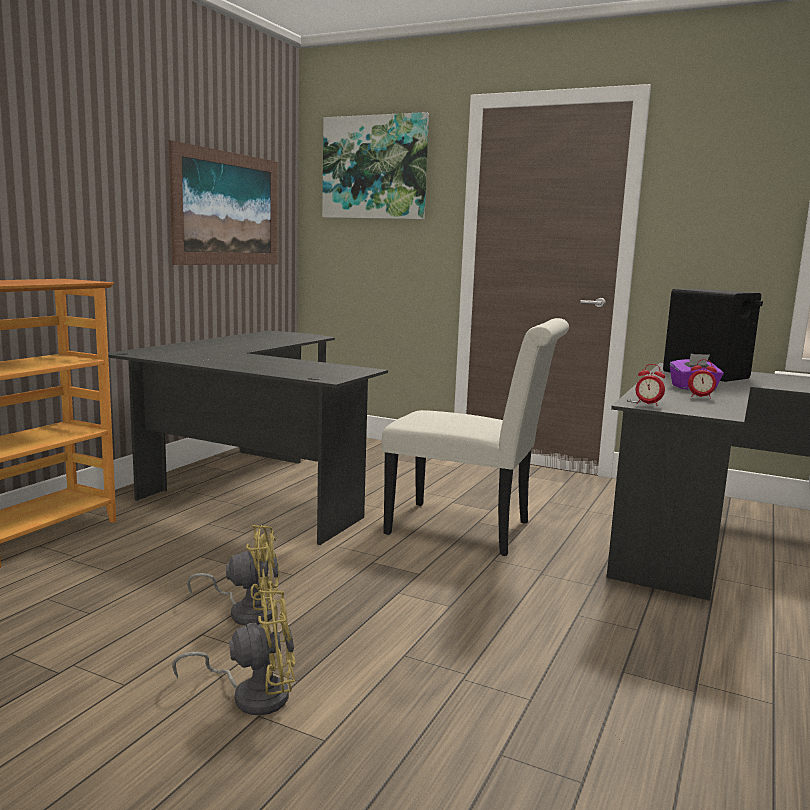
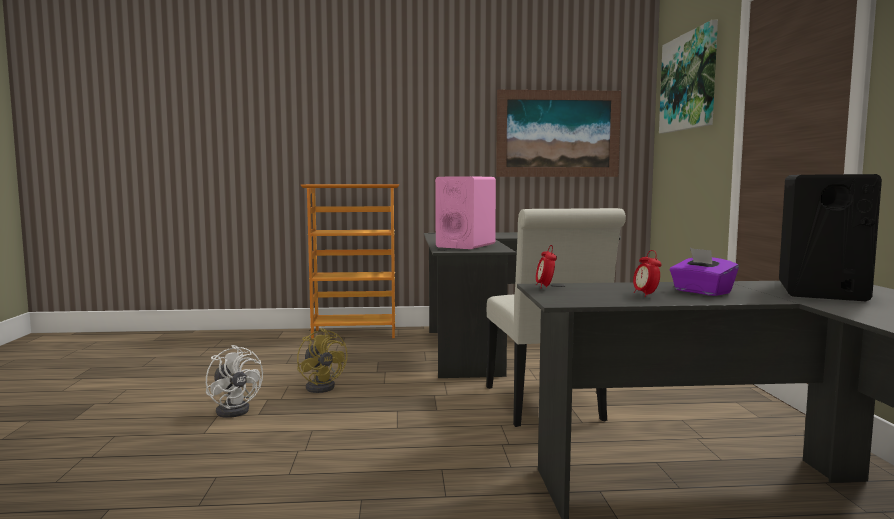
camera: 60 degrees right, 5 degrees down
(252, 695) = (236, 409): yellow fan -> white fan
(302, 368) = (466, 245): none -> pink speaker

